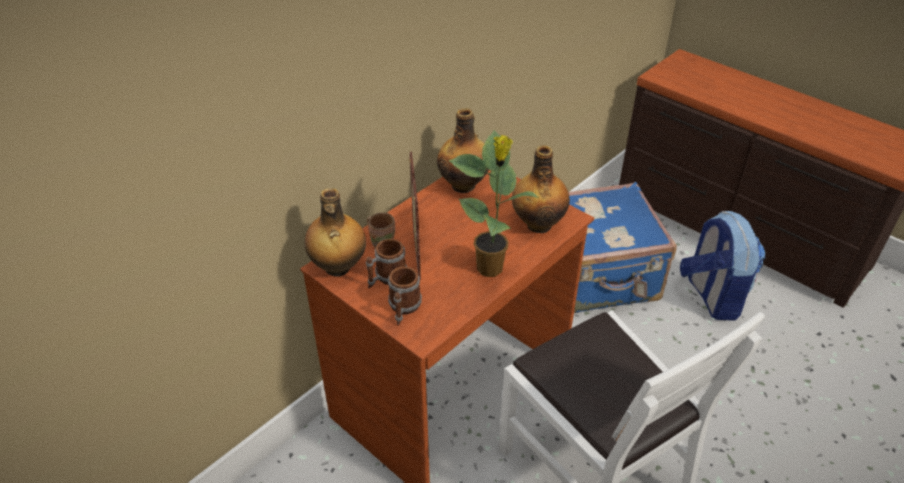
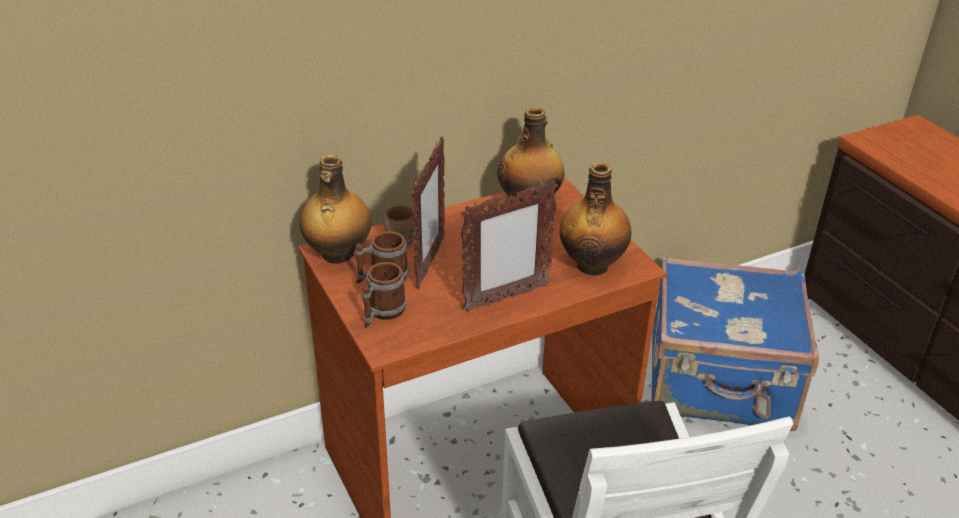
camera: 20 degrees right, 5 degrees down
(491, 269) = (505, 298): potted plant -> picture frame
(711, 296) = (871, 446): backpack -> none

